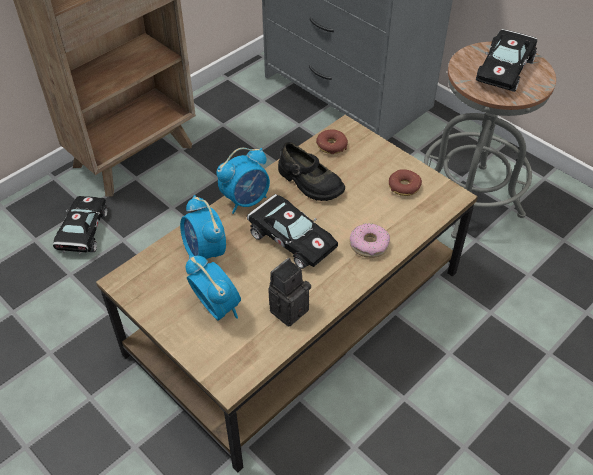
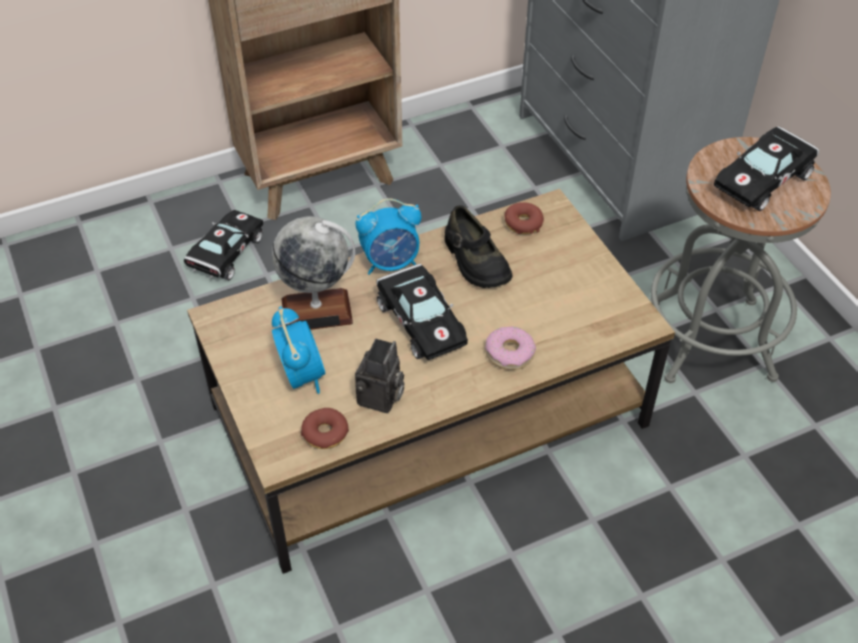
camera: 20 degrees right, 0 degrees up
(205, 253) = (317, 311): alarm clock -> globe
(288, 308) = (381, 399): camera -> camera turned 135 degrees clockwise
(404, 187) = (587, 296): donut -> donut (325, 433)

